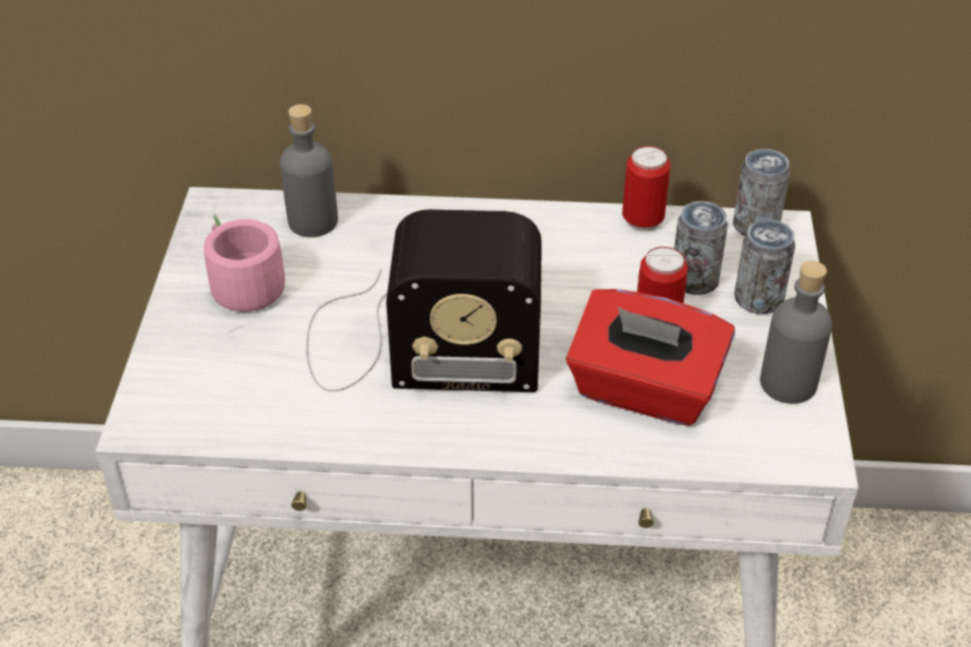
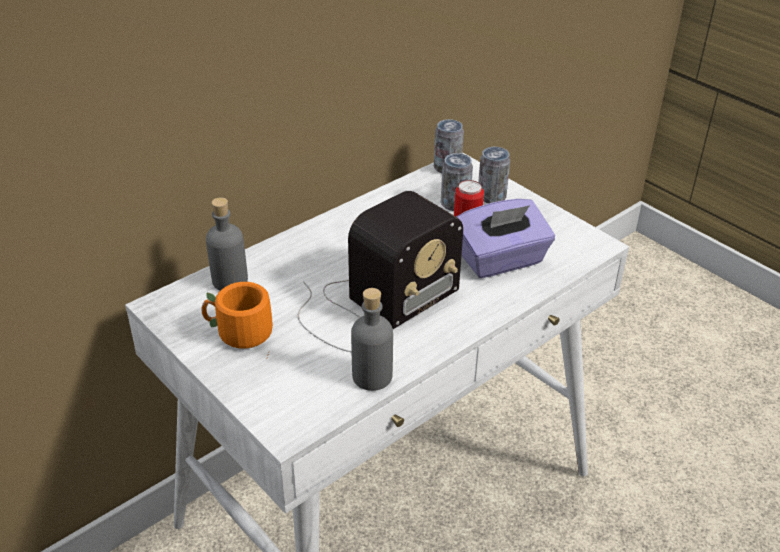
camera: 45 degrees left, 5 degrees down
(239, 288) = (238, 335): pink mug -> orange mug
(642, 221) = (396, 191): can -> none
(644, 390) = (501, 260): red tissue box -> purple tissue box
(788, 383) = (550, 223): grey bottle -> grey bottle (372, 376)

